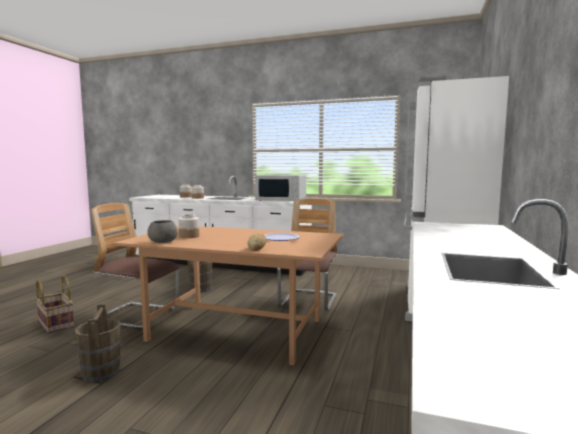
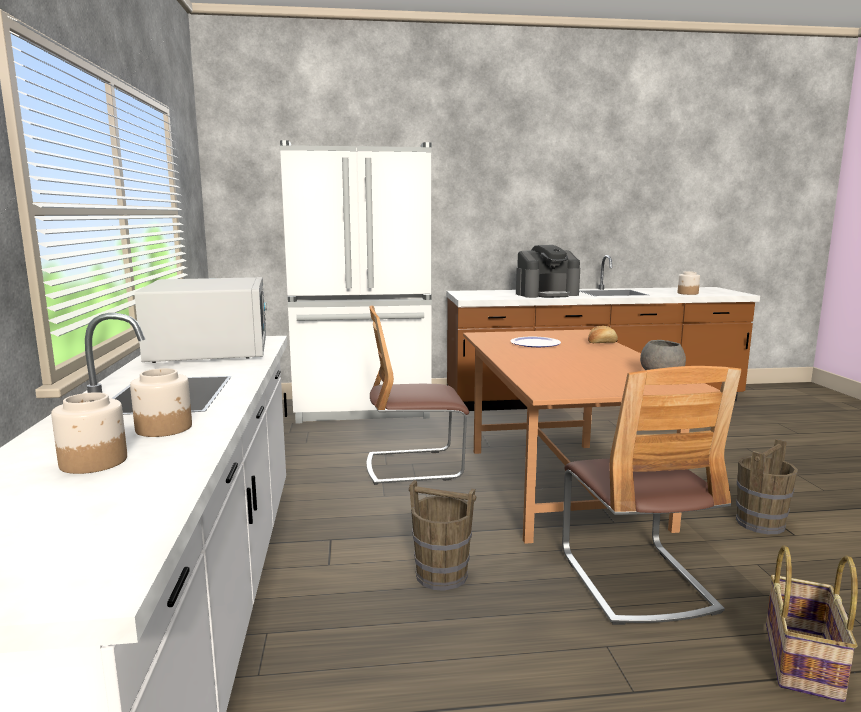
camera: 115 degrees left, 5 degrees up
(189, 236) = (607, 372): jar -> jar (687, 293)
(460, 241) = (546, 294): none -> coffee machine

